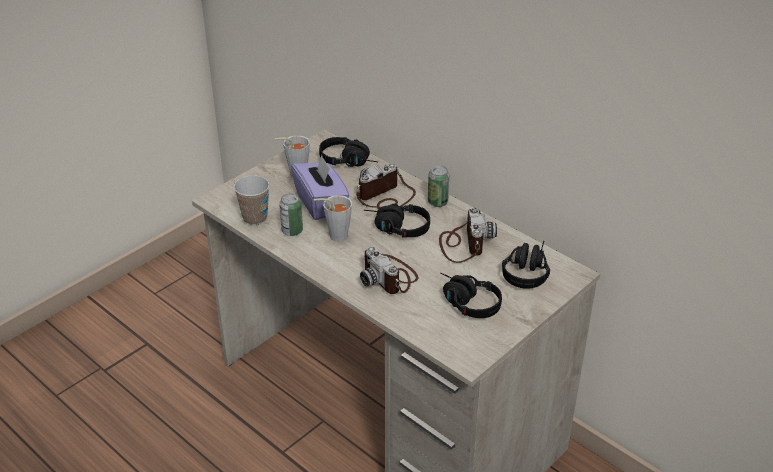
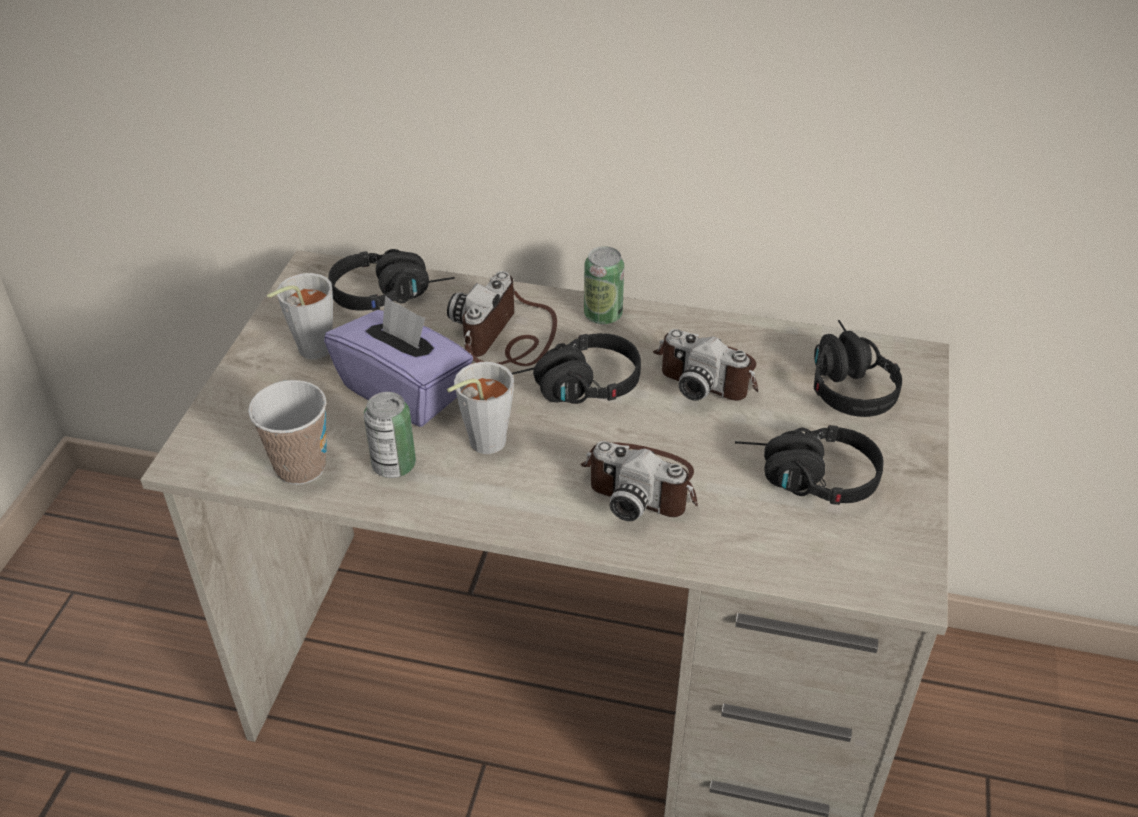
camera: 30 degrees left, 5 degrees up
(463, 244) = (708, 373): camera -> camera turned 150 degrees clockwise

